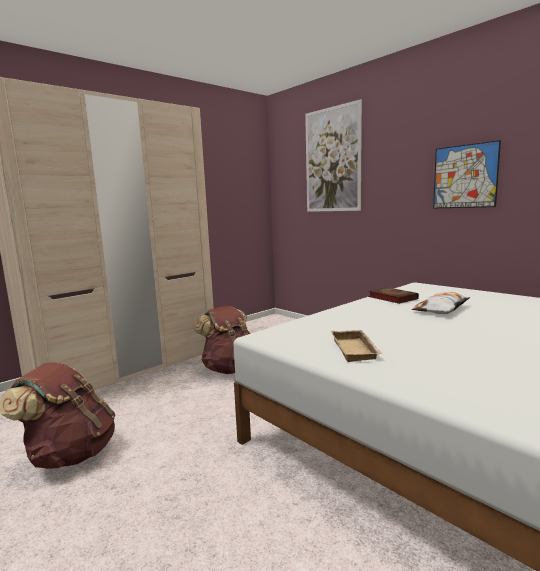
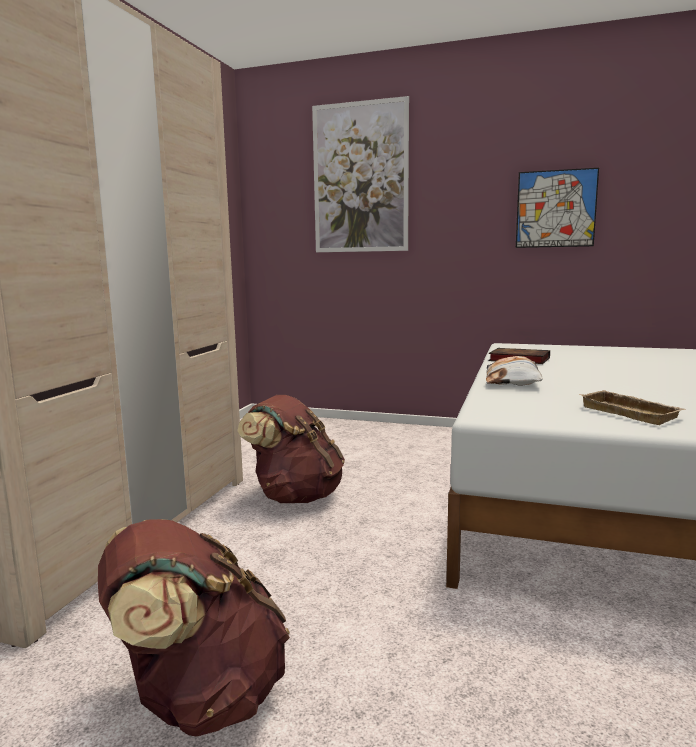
camera: 30 degrees left, 0 degrees up
(441, 309) = (597, 365): pillow -> pillow (513, 380)

